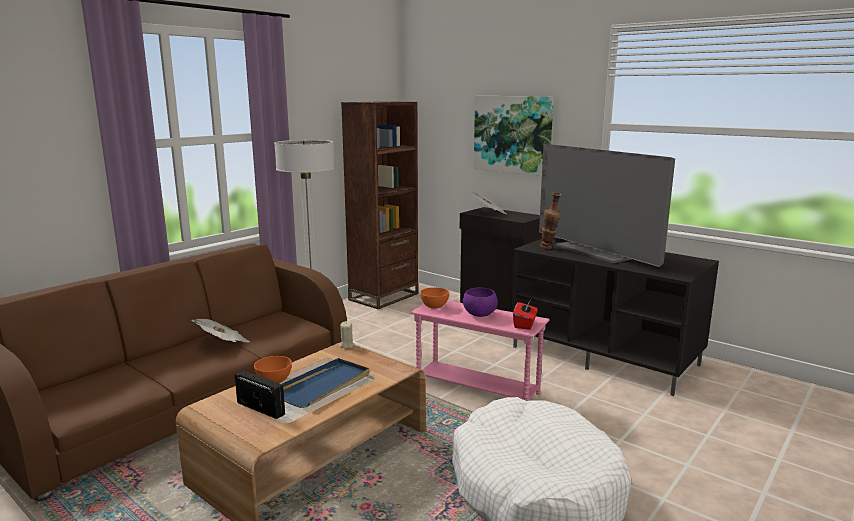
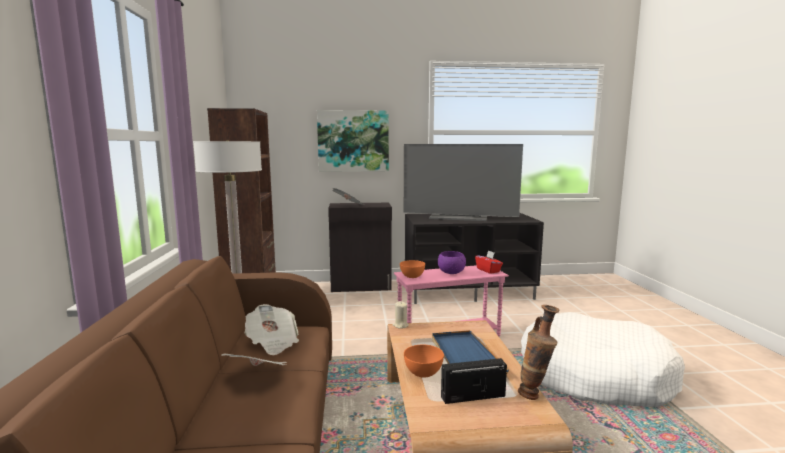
camera: 45 degrees left, 5 degrees down
(273, 327) = (272, 342): none -> newspaper
(549, 248) = (431, 220): vase -> vase (535, 396)

